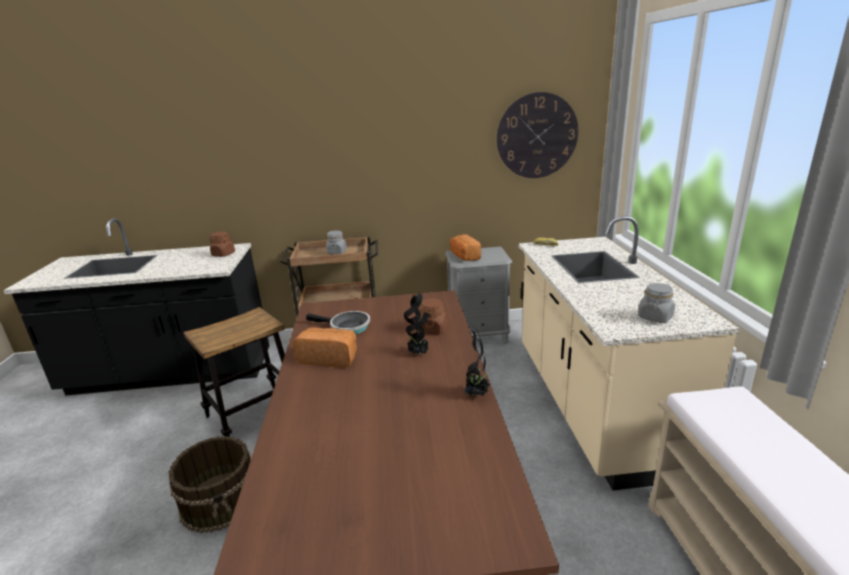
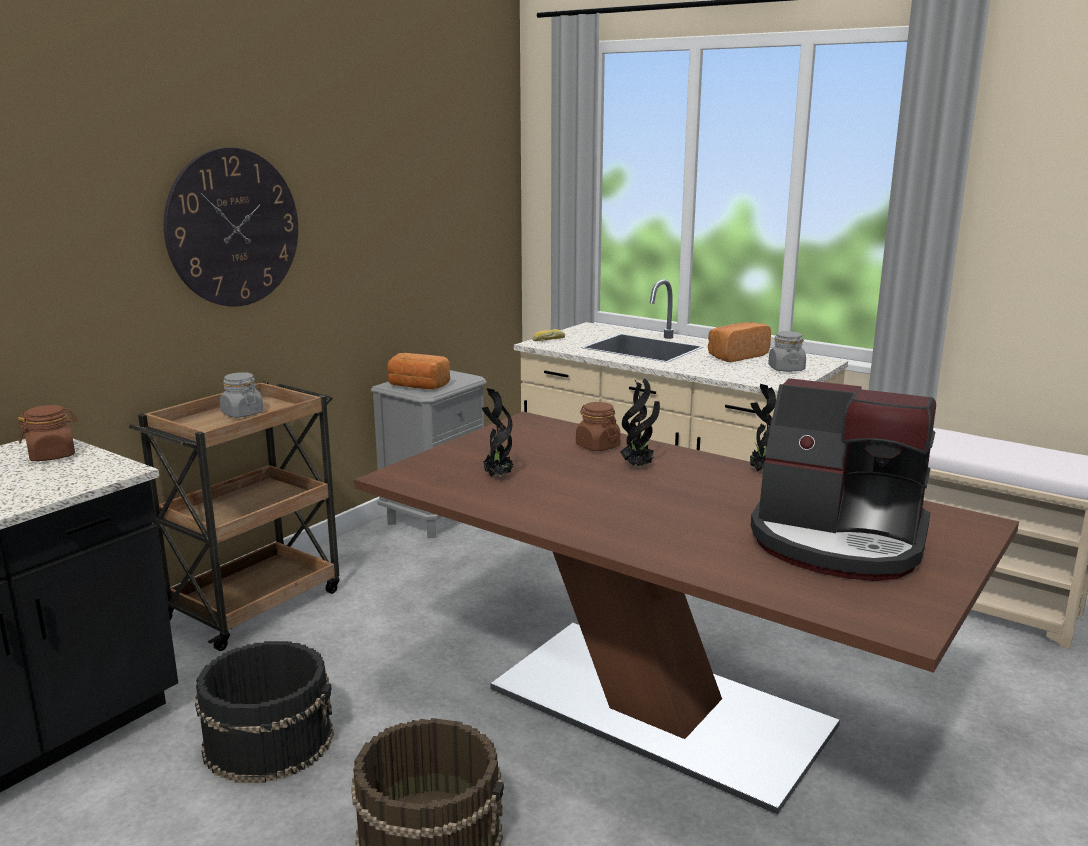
camera: 50 degrees left, 5 degrees down
(253, 414) = (269, 740): stool -> black bucket
(329, 358) = (559, 504): bread -> bread (736, 356)
(347, 327) = (497, 476): frying pan -> potted plant
(383, 476) = (838, 542): none -> coffee machine
(537, 136) = (459, 195): wall clock -> wall clock (233, 228)

